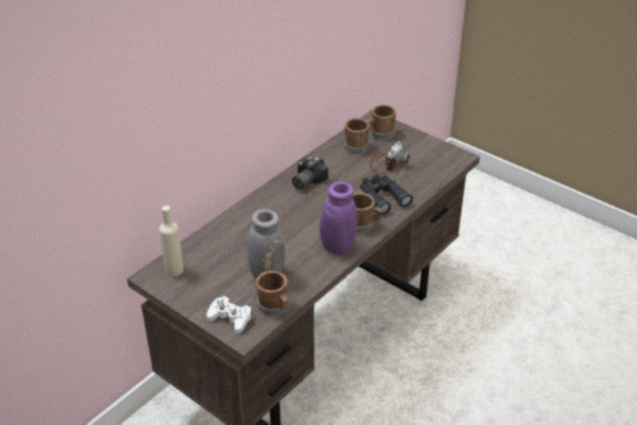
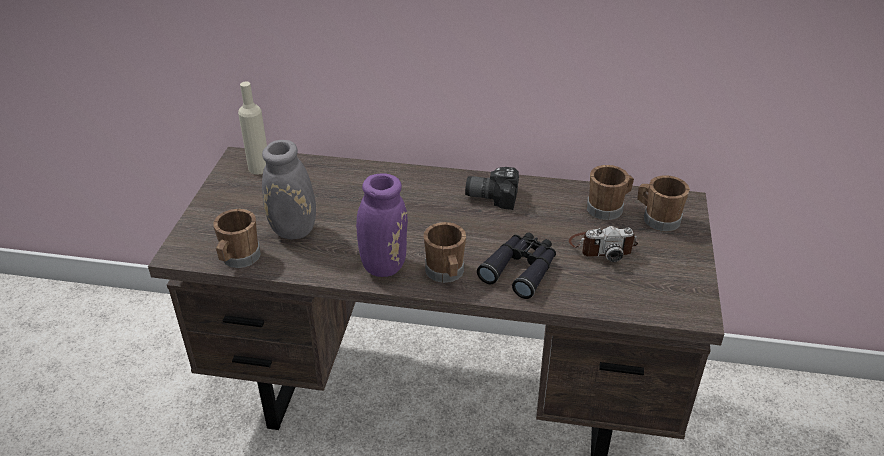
camera: 60 degrees right, 0 degrees up
(230, 318) = (203, 233): white game controller -> none

